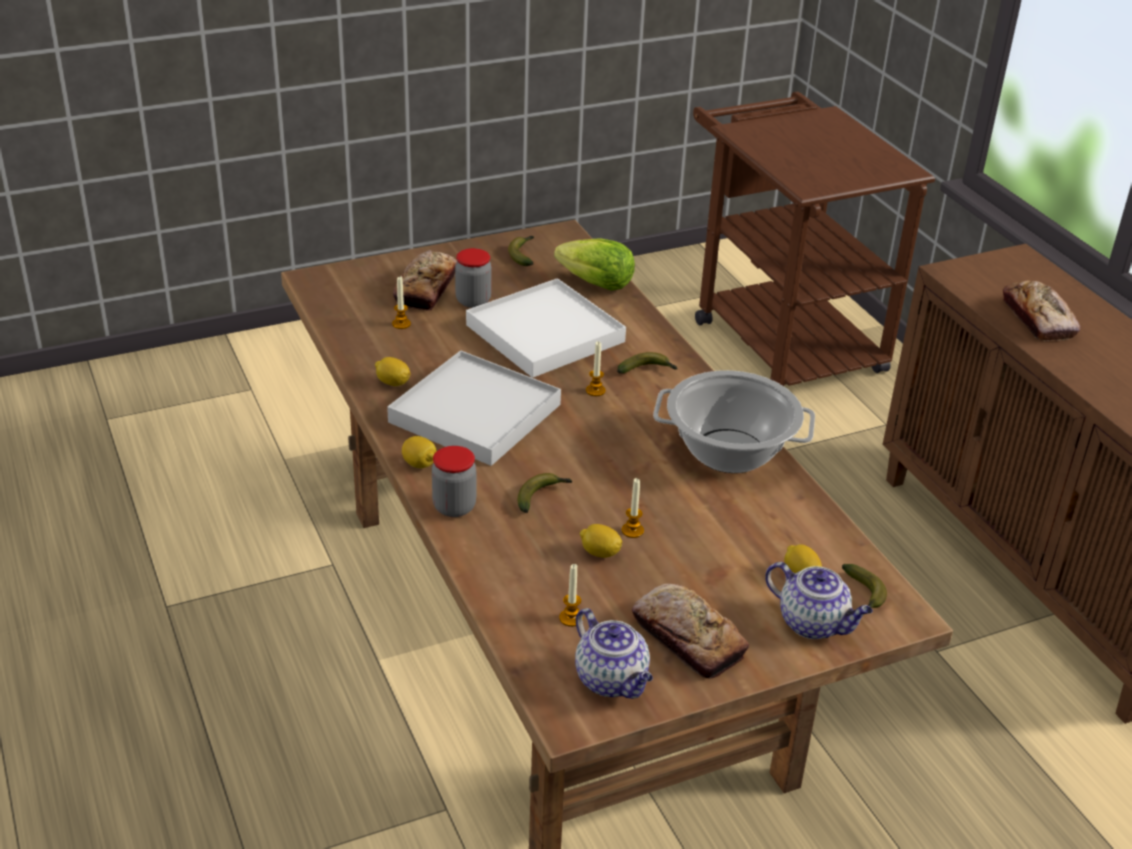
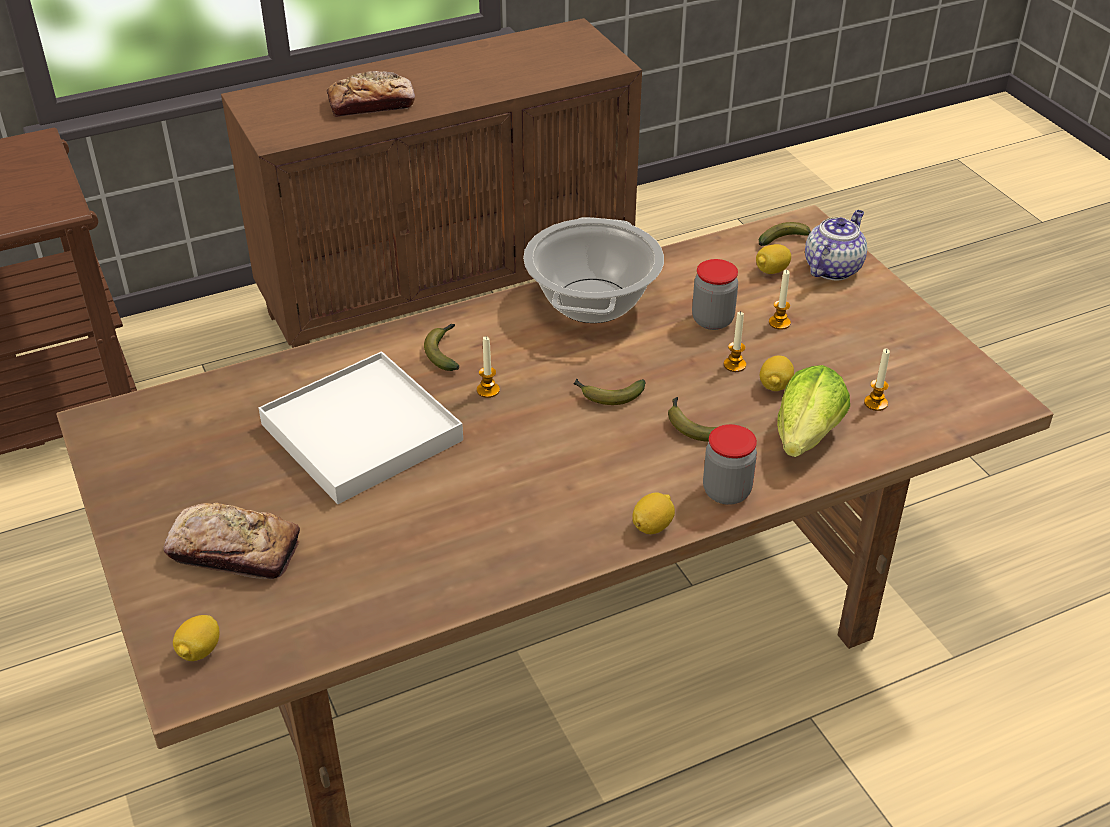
camera: 90 degrees left, 5 degrees up
(393, 383) = (480, 565): lemon -> lemon (199, 651)
(401, 324) = (331, 569): candle -> candle (779, 323)
(473, 301) = (274, 501): jar -> jar (712, 320)
(475, 414) = (544, 485): white tray -> none
(523, 254) = (151, 458): banana -> banana (607, 395)
(596, 284) = (243, 390): lettuce -> lettuce (807, 436)
(612, 680) = (947, 378): teapot -> none
(687, 639) = (877, 335): bread -> none

